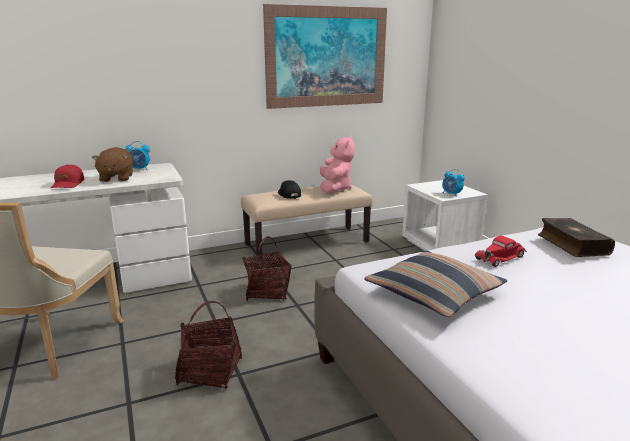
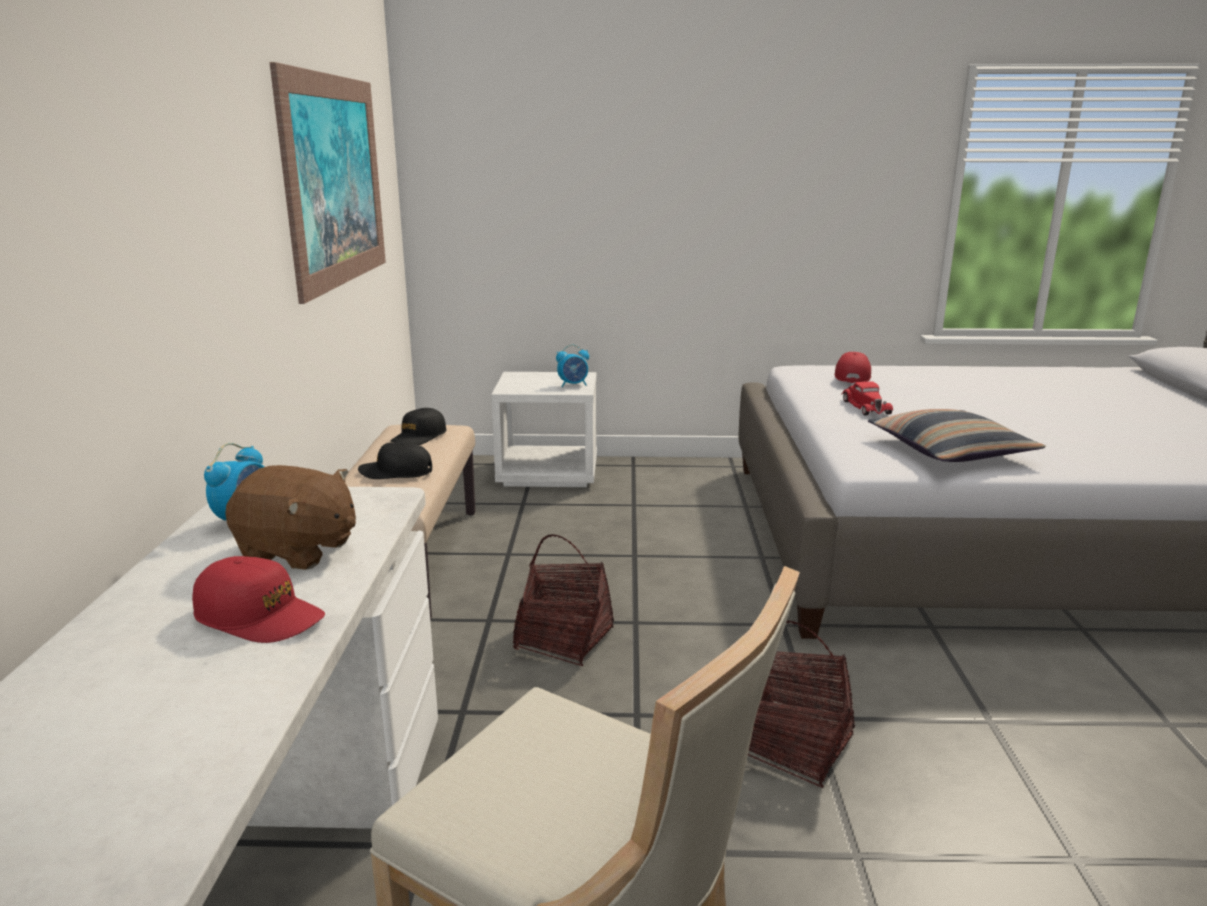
camera: 65 degrees left, 0 degrees up
(335, 188) = (419, 437): pink plush toy -> black cap
(571, 245) = (852, 376): book -> red cap

